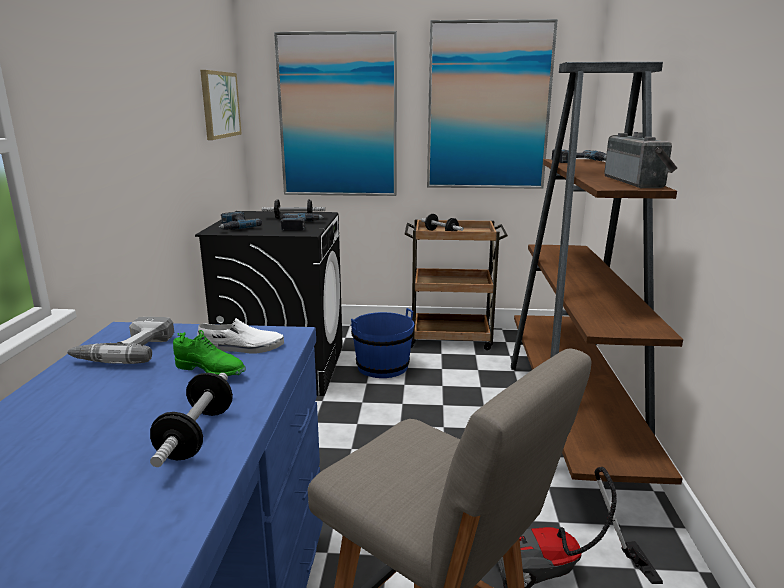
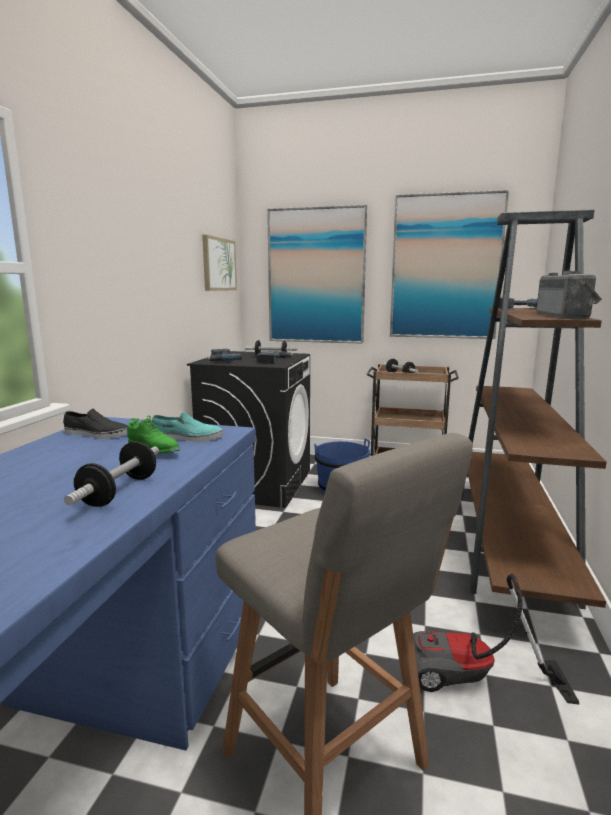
camera: 10 degrees right, 5 degrees down
(126, 350) = (96, 434): power drill -> black shoe
(241, 347) = (187, 437): white shoe -> turquoise shoe

